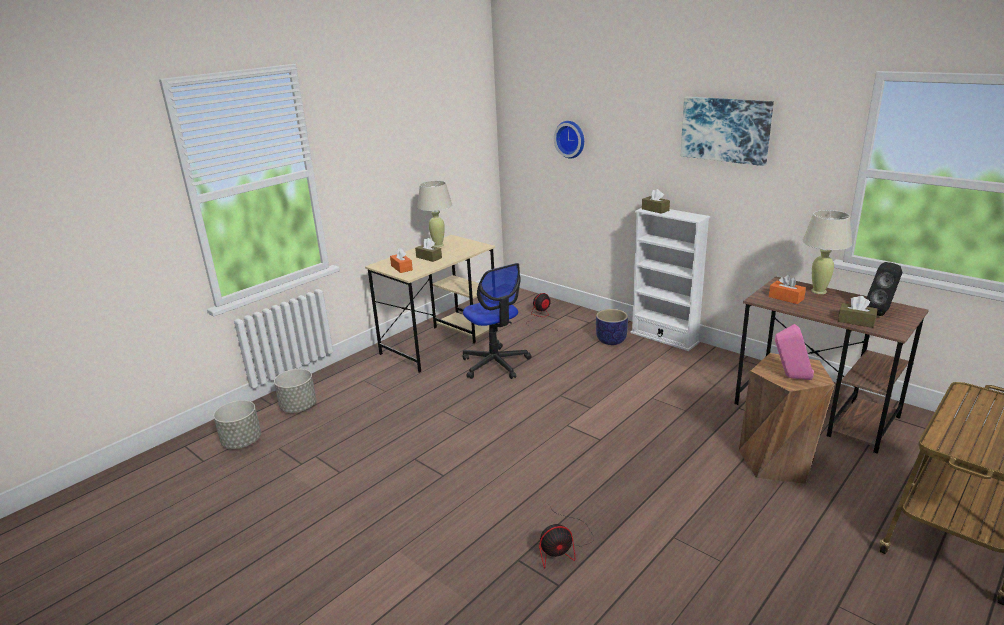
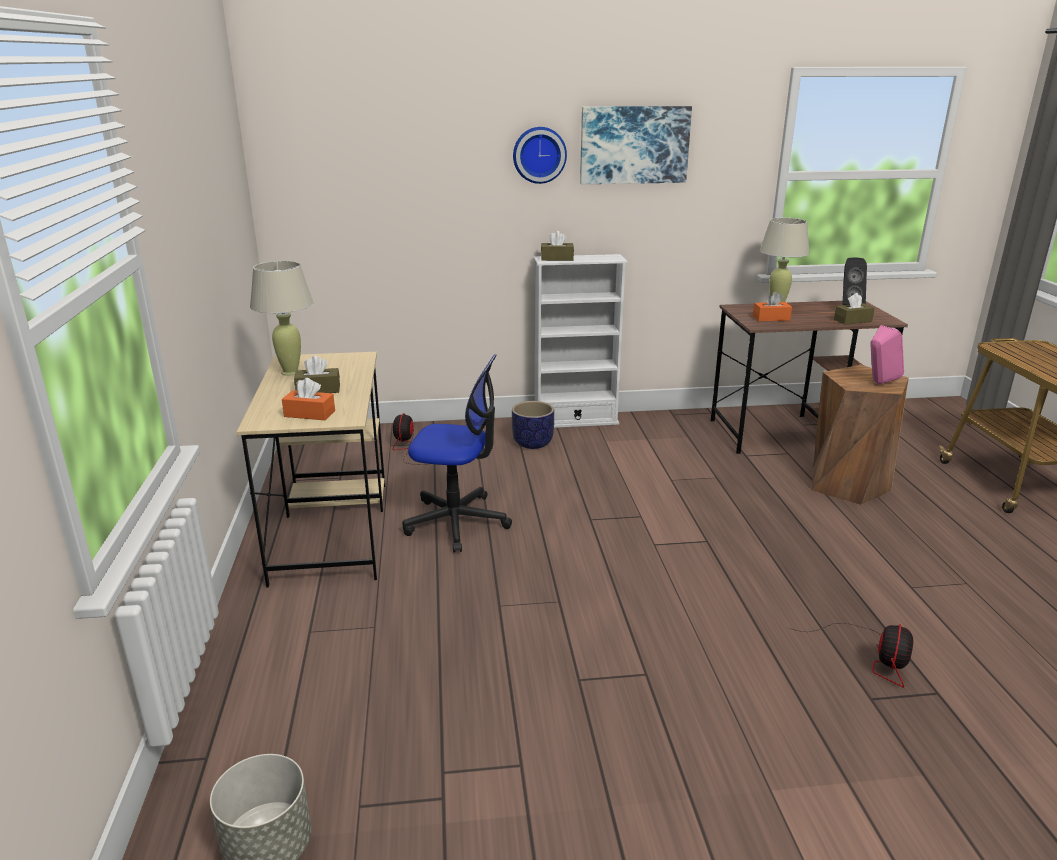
camera: 50 degrees left, 0 degrees up
(298, 407) = (271, 730): grey planter -> none
(571, 139) = (401, 181): wall clock -> wall clock (539, 155)

